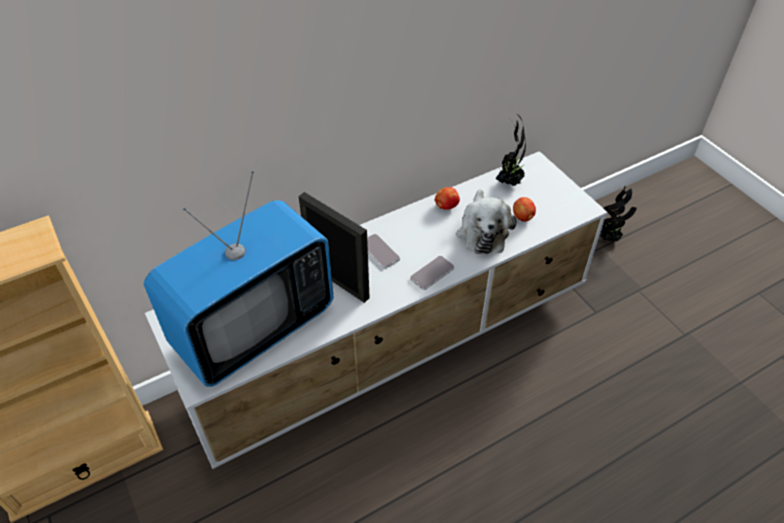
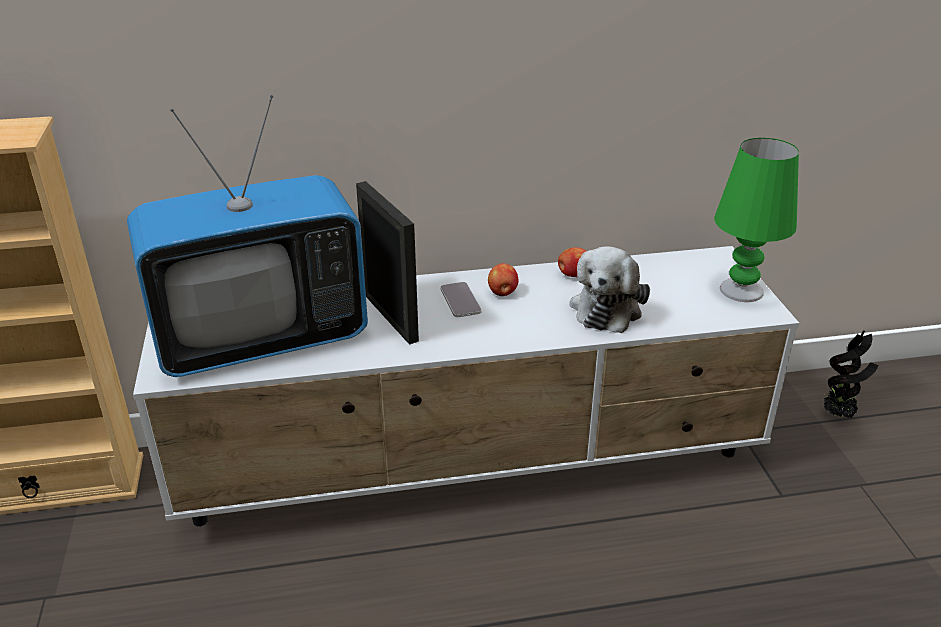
camera: 20 degrees right, 15 degrees down
(432, 273) = (514, 334): phone -> none
(509, 182) = (673, 267): potted plant -> none
(523, 217) = (671, 304): apple -> apple (502, 293)
(561, 192) = (741, 290): none -> green table lamp

